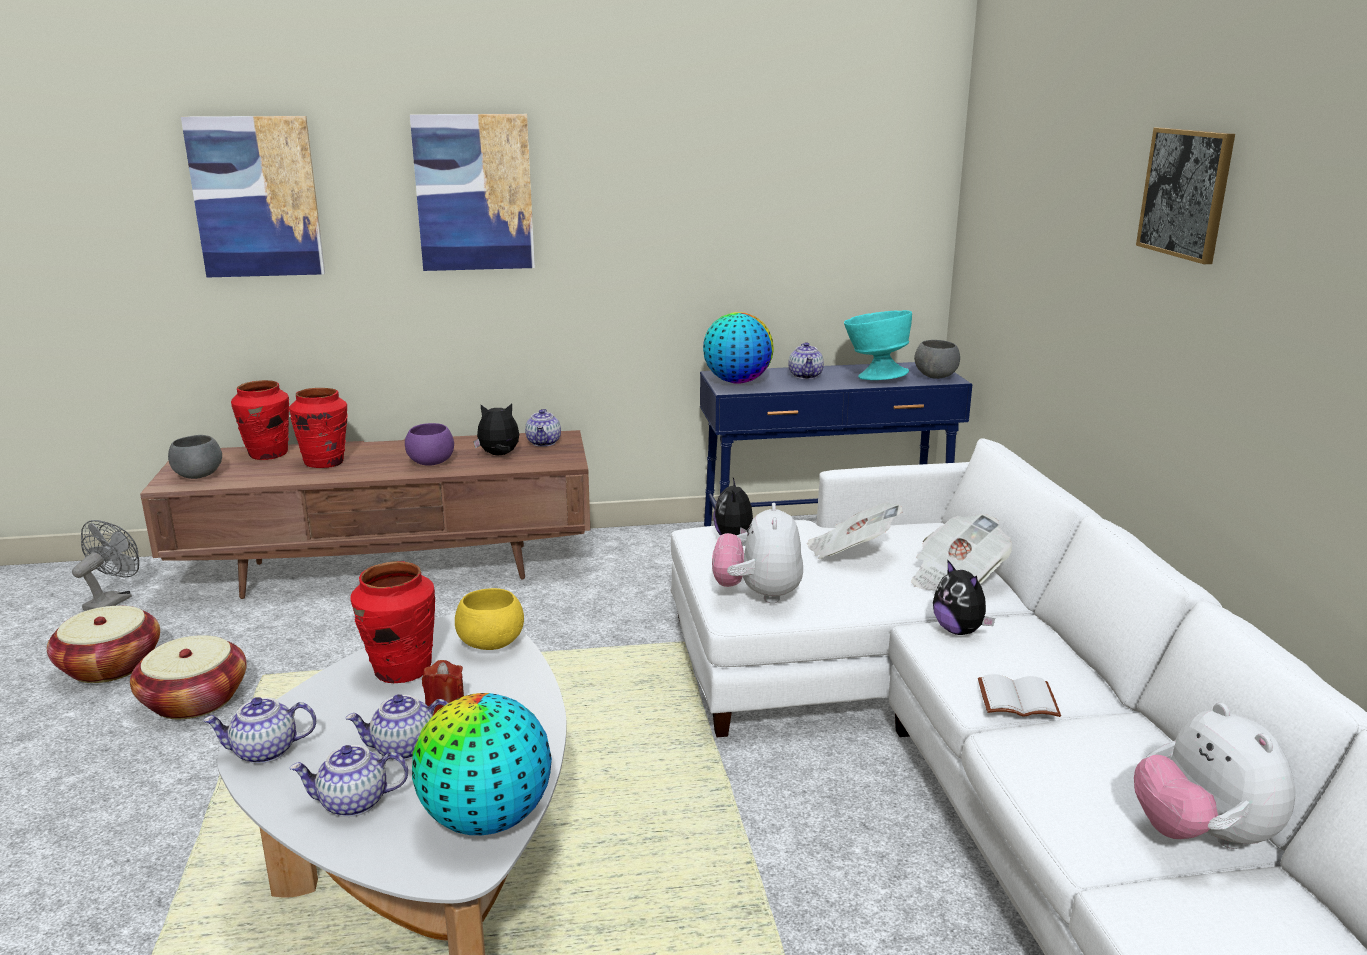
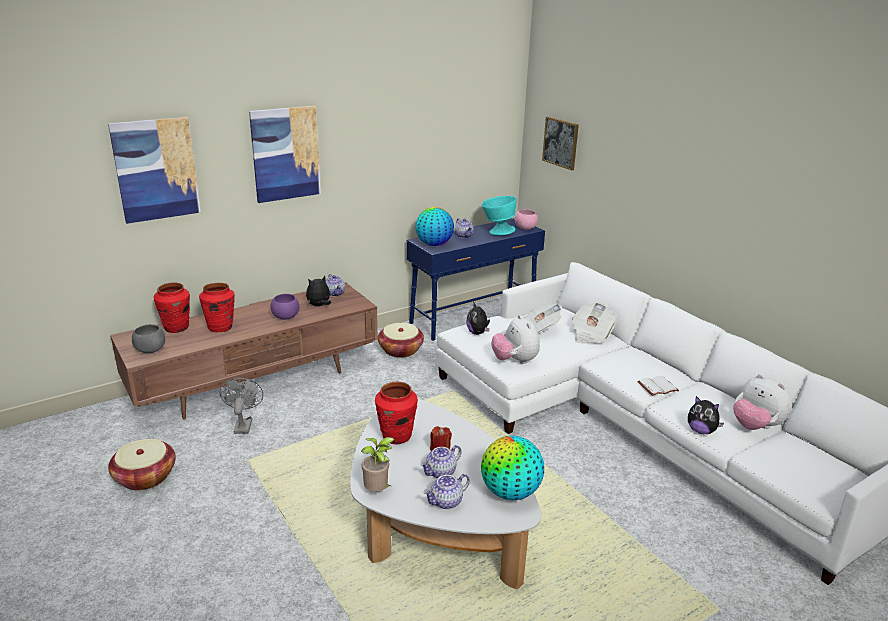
camera: 25 degrees left, 5 degrees up
(113, 600) = (98, 438): grey fan -> grey fan (243, 424)
(195, 700) = (221, 483): basket -> basket (400, 350)
(264, 752) = (377, 491): teapot -> potted plant
(491, 645) = (425, 414): yellow bowl -> none
(935, 377) = (525, 228): grey bowl -> pink bowl
(959, 631) = (611, 360): plush toy -> plush toy (701, 431)
(1186, 193) = (684, 151): picture -> picture (561, 143)

